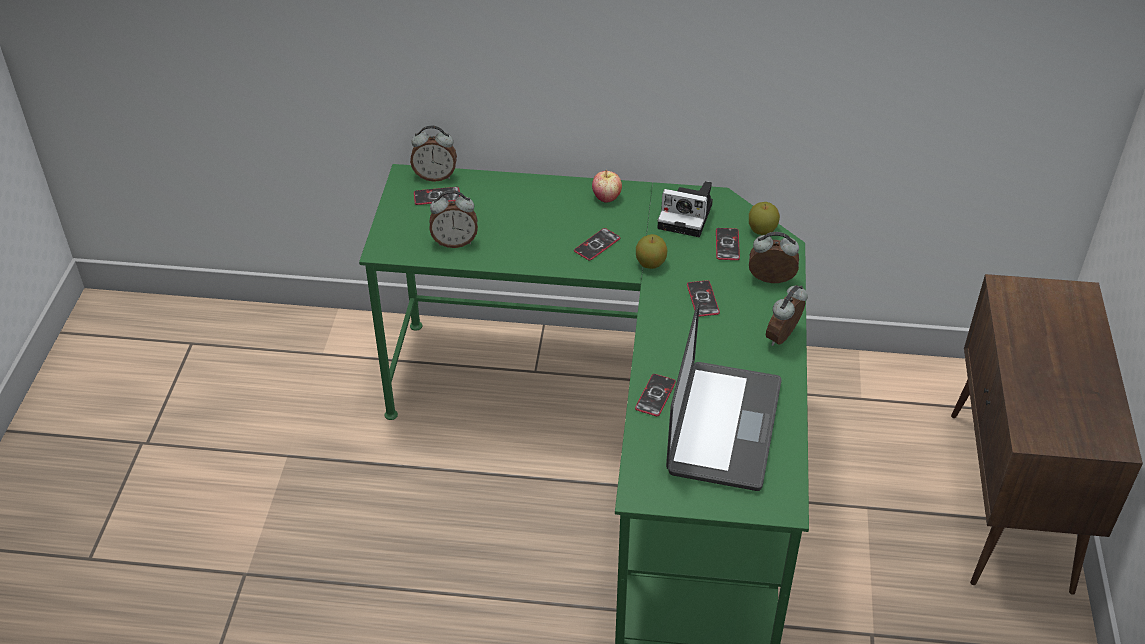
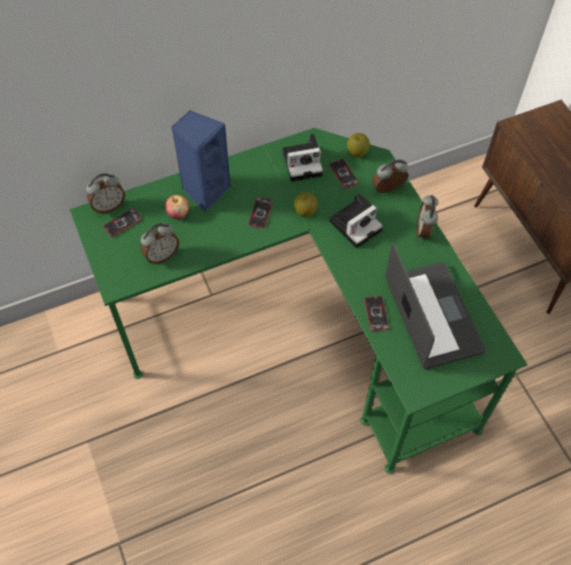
camera: 30 degrees left, 15 degrees up
(551, 201) = (205, 190): none -> blue speaker
(606, 197) = (240, 171): apple -> apple (178, 214)
(702, 299) = (356, 224): phone -> camera

